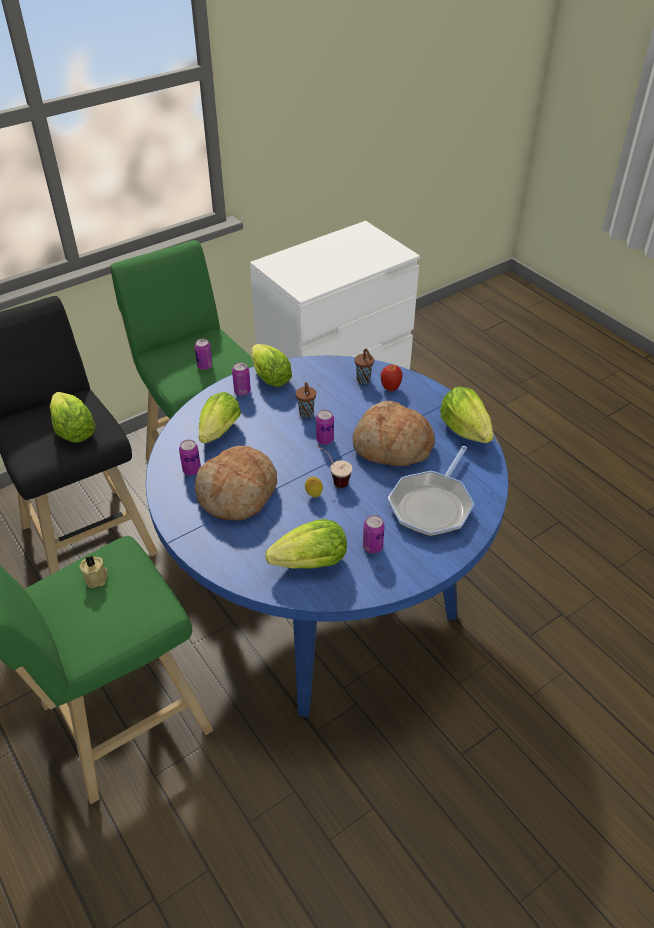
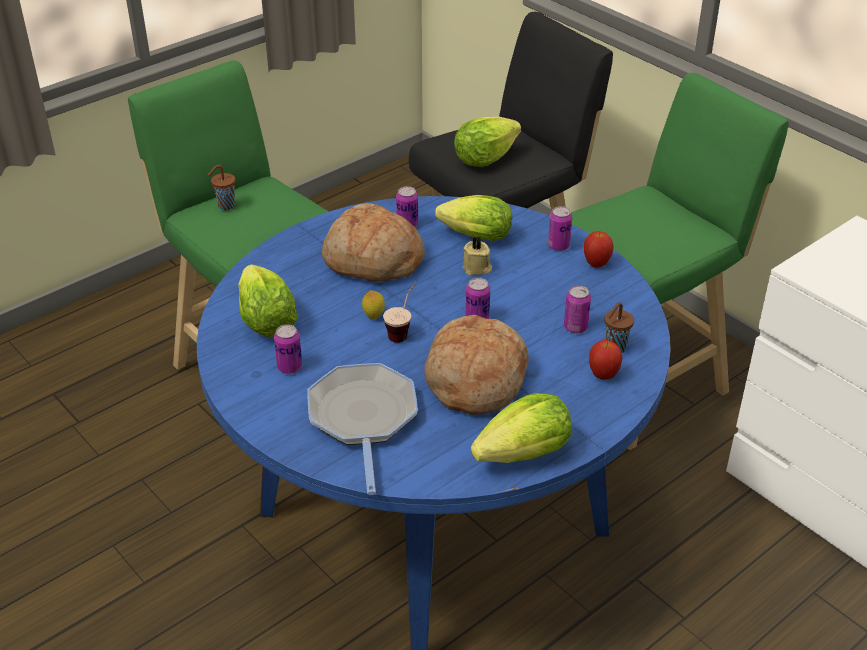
camera: 85 degrees right, 5 degrees down
(97, 577) = (275, 206): beige candle -> beige candle (477, 268)
(205, 366) = (632, 229): can -> can (575, 327)
(269, 376) = (596, 264): lettuce -> apple
(306, 414) = (525, 301): brown cup -> brown cup (225, 206)
(432, 505) = (363, 418): frying pan -> frying pan turned 60 degrees clockwise

